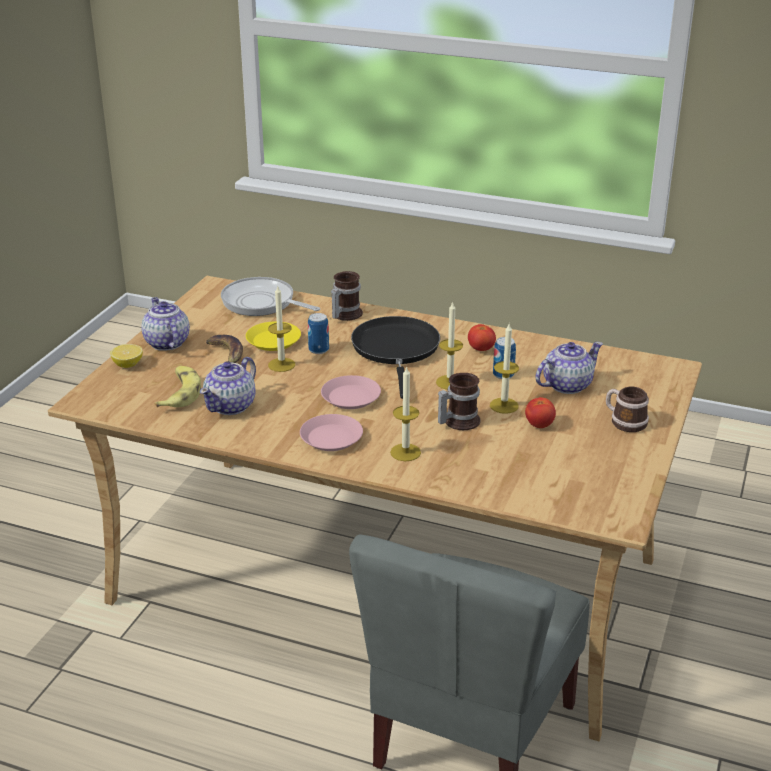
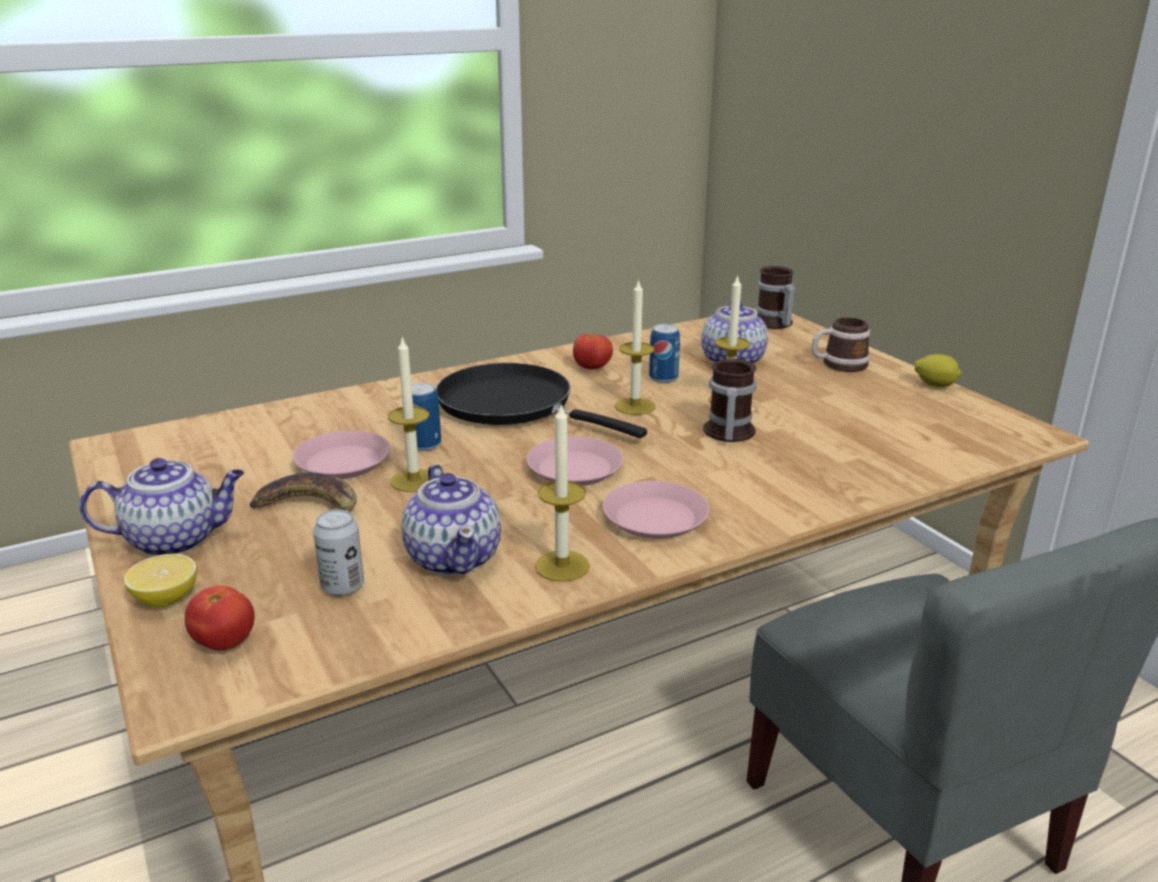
camera: 50 degrees left, 5 degrees down
(166, 343) = (176, 539): teapot -> teapot turned 150 degrees clockwise
(180, 393) = (343, 586): banana -> can
(261, 303) = (233, 434): frying pan -> none
(273, 341) = (343, 463): yellow plate -> pink plate
(344, 314) = (373, 400): mug -> mug (772, 324)
(405, 452) = (757, 486): candle -> candle (562, 566)
(539, 425) = (793, 400): tomato -> tomato (225, 643)
(647, 465) = (935, 385): none -> lemon

